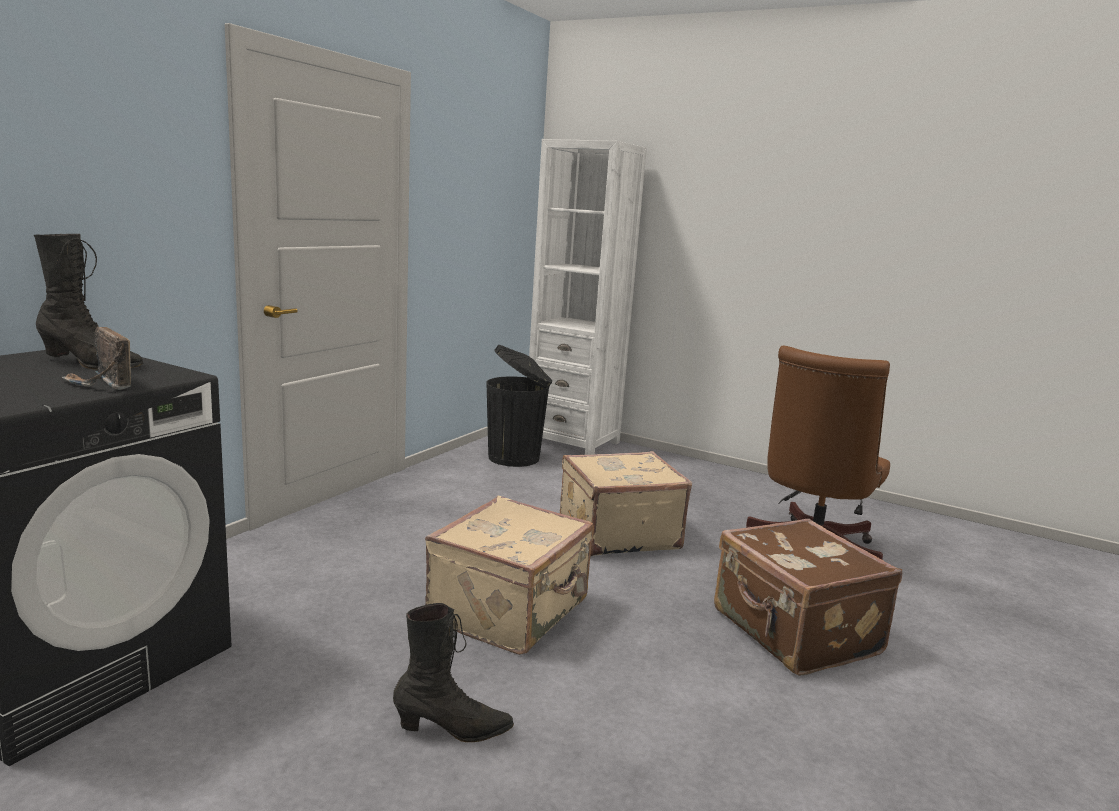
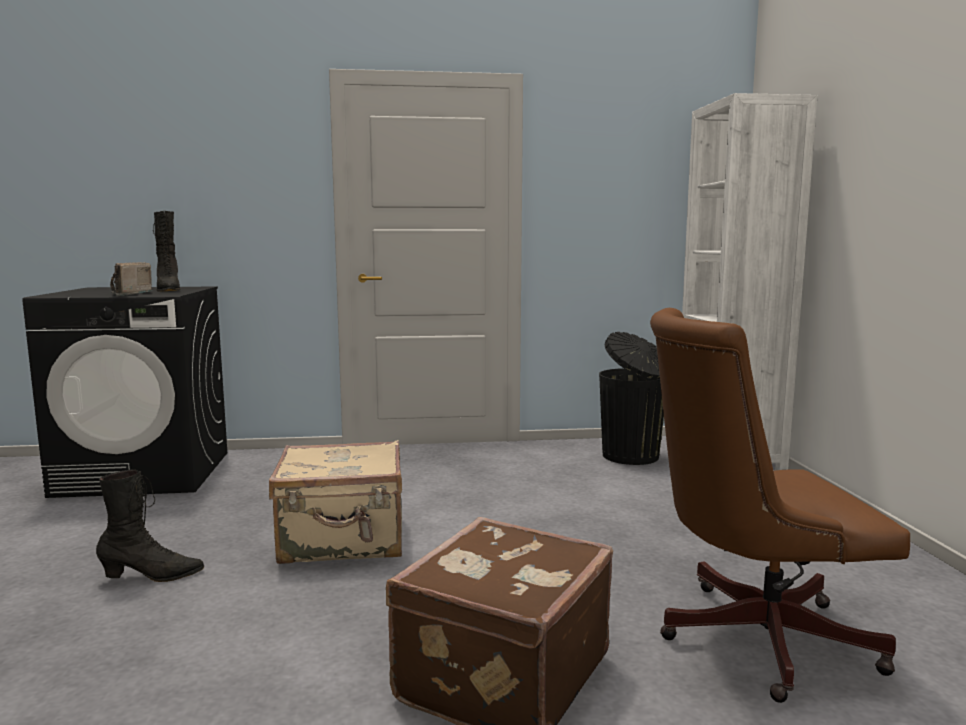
camera: 55 degrees right, 5 degrees down
(453, 730) = (152, 576): black boot -> black boot turned 60 degrees counterclockwise
(617, 534) = (563, 533): beige suitcase -> none

